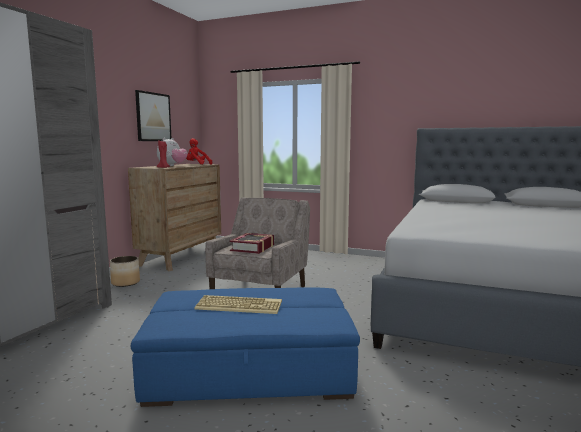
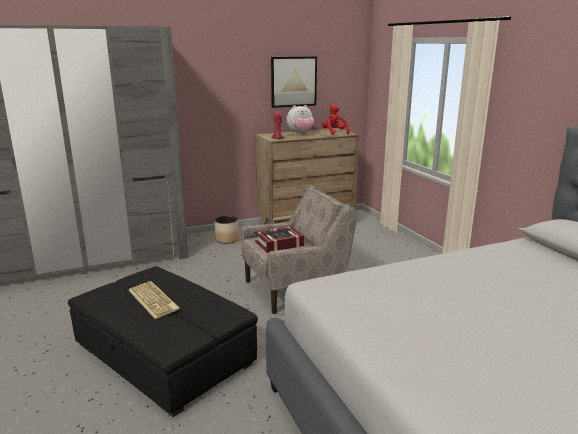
camera: 45 degrees right, 10 degrees up
(250, 370) = (163, 354): blue ottoman -> black ottoman

